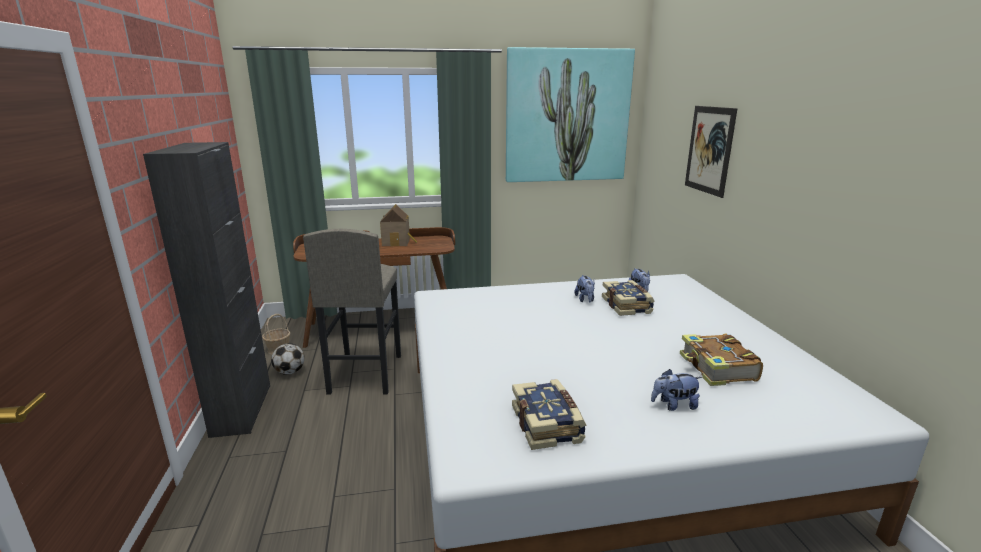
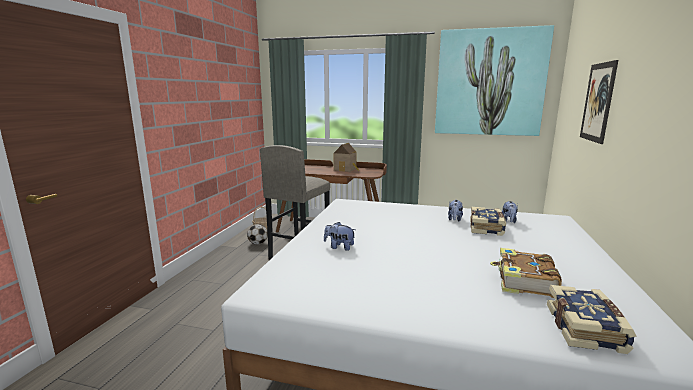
camera: 25 degrees right, 5 degrees down
(241, 410) = (217, 257): black cabinet -> none
(548, 424) = (337, 284): book -> book (586, 329)
(674, 405) = (452, 296): plush toy -> plush toy (339, 247)

